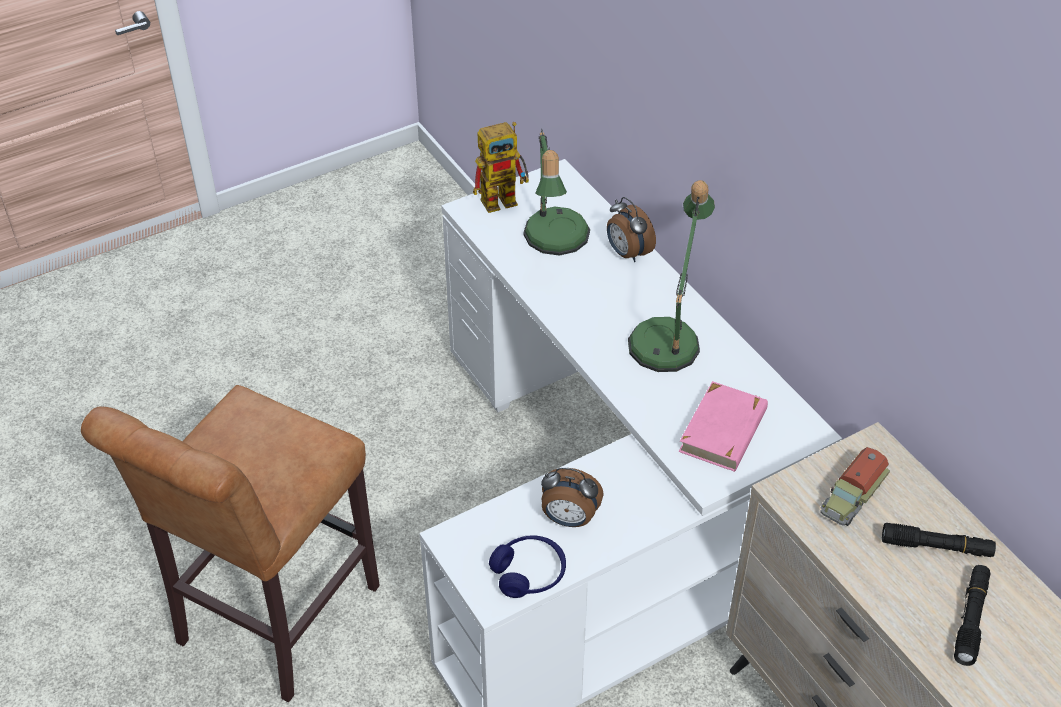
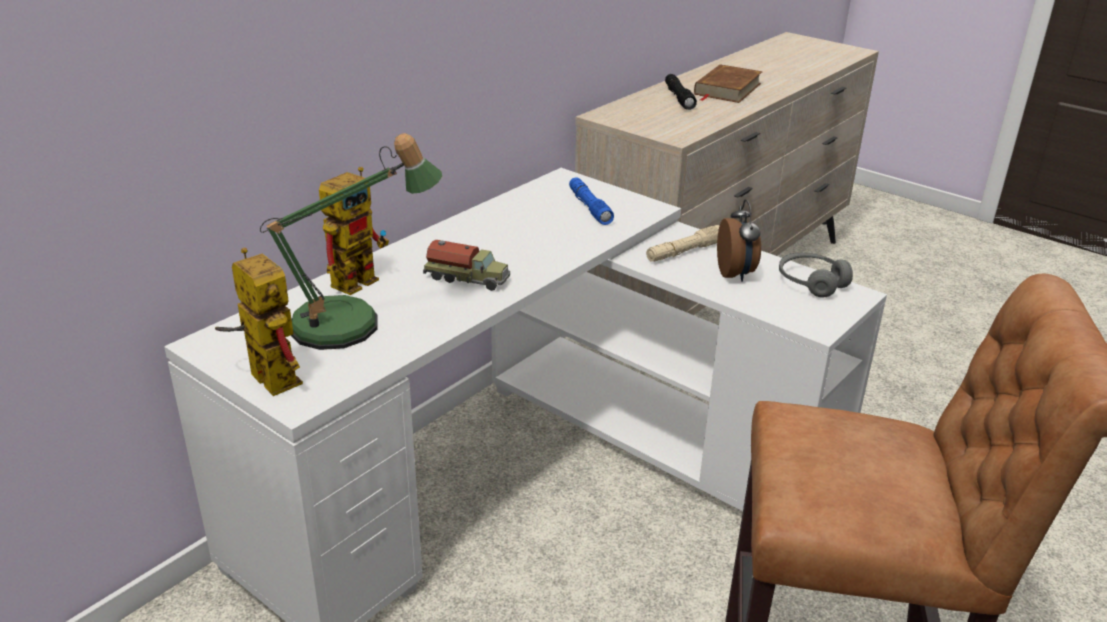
camera: 110 degrees left, 15 degrees down
(529, 573) = (811, 283): blue headphones -> grey headphones
(627, 253) = (358, 277): alarm clock -> toy robot
(629, 496) = (685, 252): none -> beige flashlight
(668, 337) = (485, 241): table lamp -> none
(723, 431) = (589, 207): pink book -> blue flashlight
(851, 497) = (660, 119): toy truck -> toy truck (467, 278)
(971, 619) = (727, 89): black flashlight -> brown book

